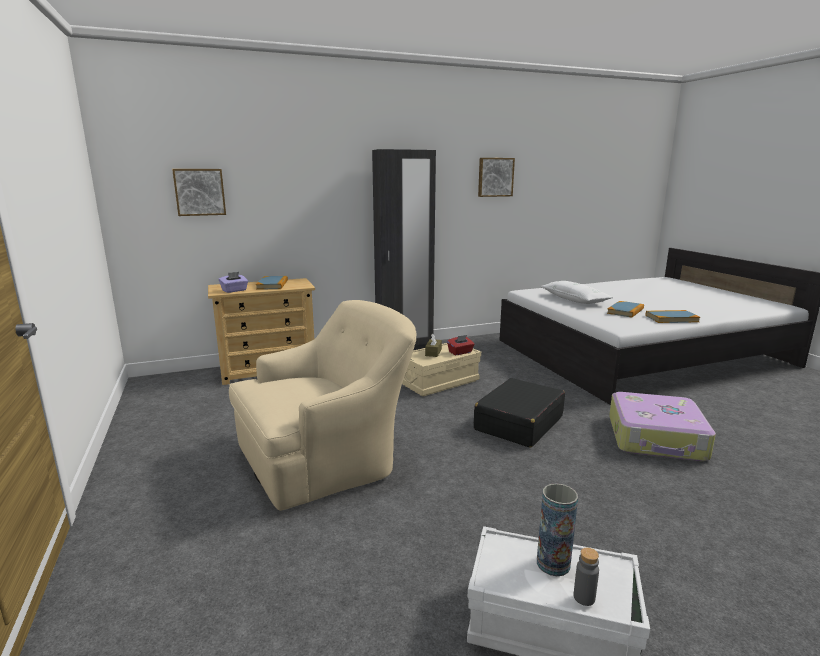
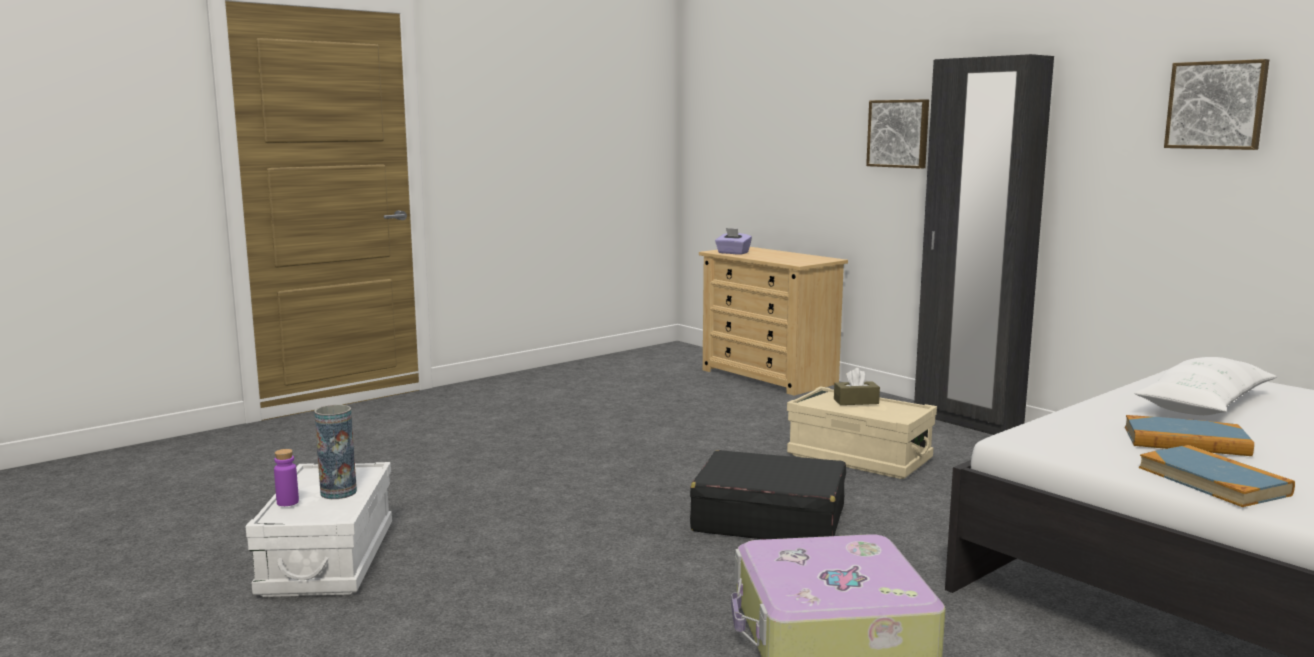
camera: 70 degrees right, 5 degrees down
(200, 192) = (755, 127): picture -> picture (899, 133)
(272, 285) = (784, 256): book -> none
(328, 458) = (576, 438): beige armchair -> none
(460, 352) = (887, 416): red tissue box -> none
(584, 597) = (287, 502): grey bottle -> purple bottle

